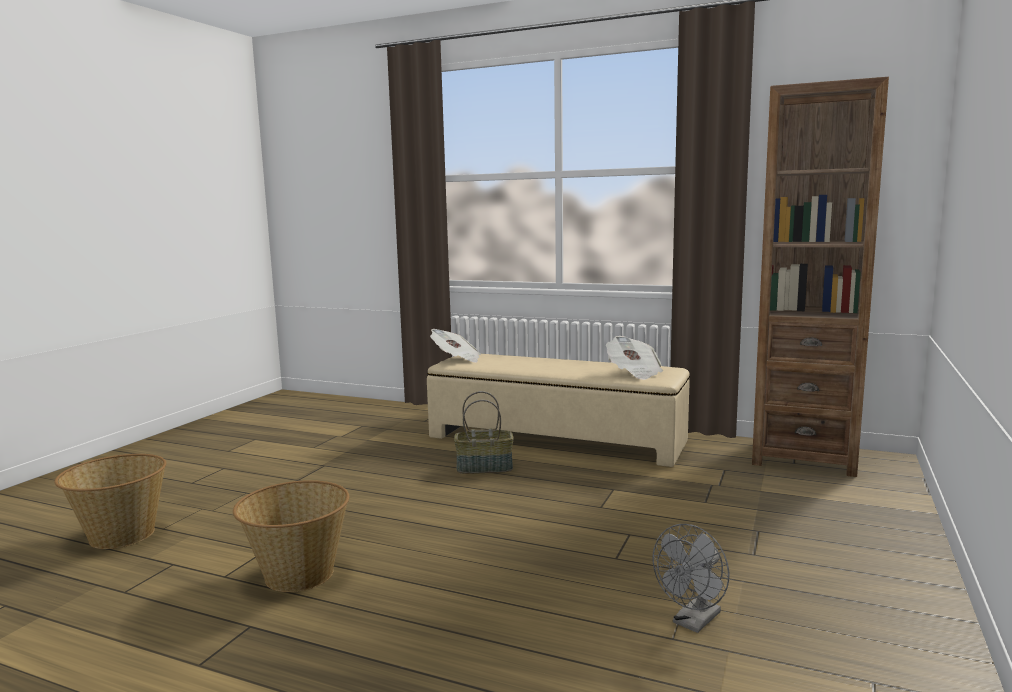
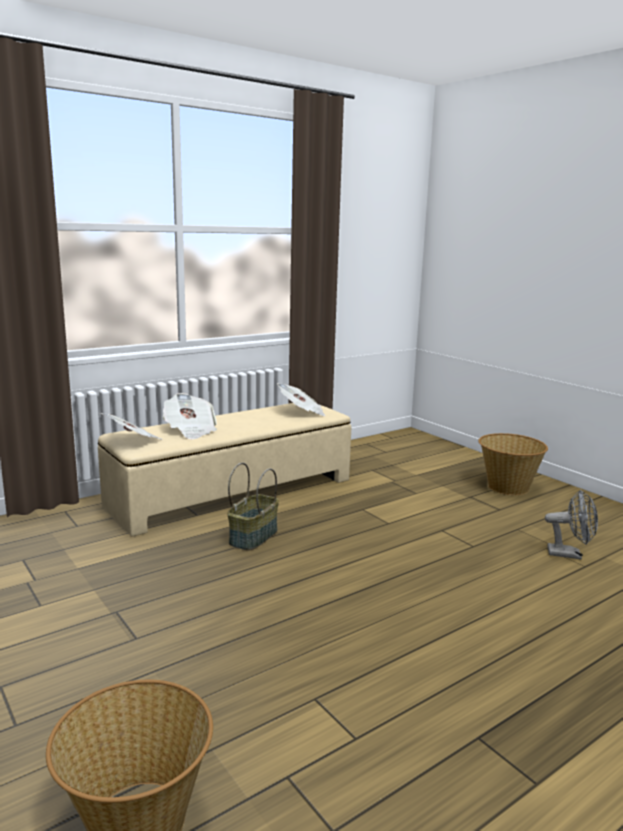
camera: 60 degrees left, 5 degrees up
(298, 574) = (390, 687): basket -> basket (507, 487)
(509, 362) = (190, 430): none -> newspaper
(693, 622) = (569, 554): grey fan -> grey fan turned 60 degrees counterclockwise
(803, 457) = (380, 446): brown bookcase -> none

